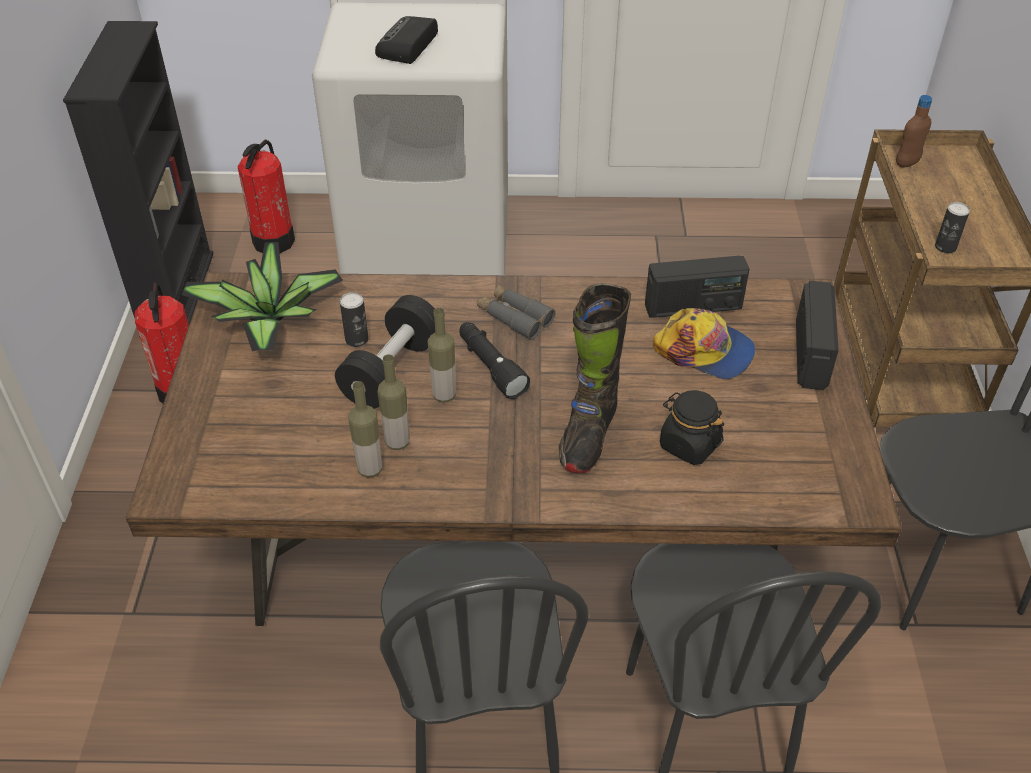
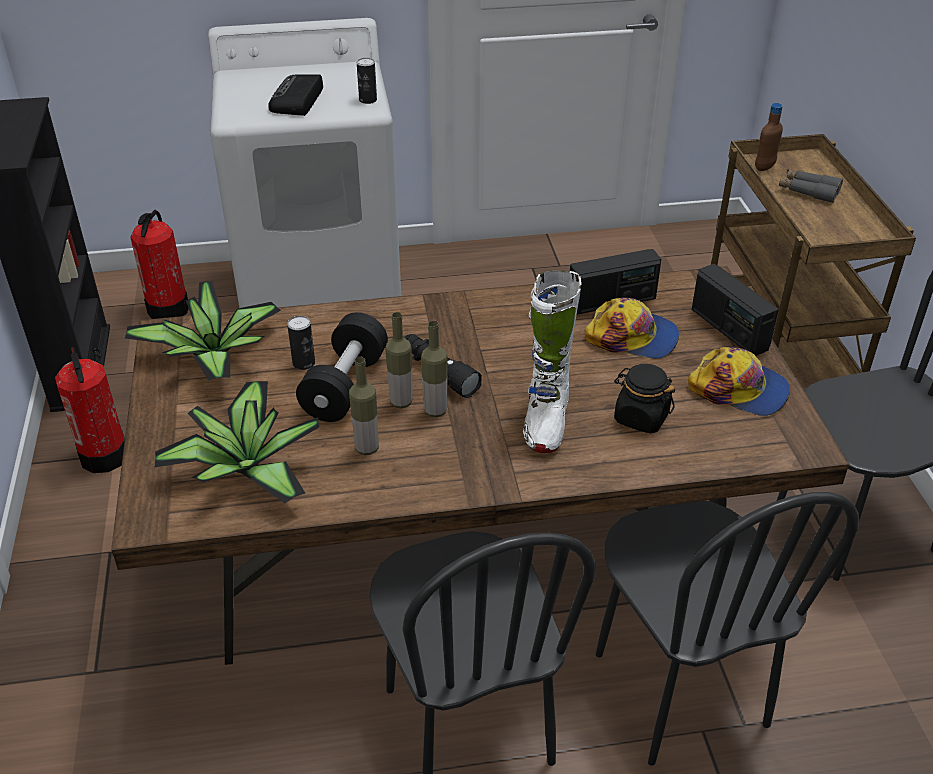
camera: 10 degrees left, 5 degrees down
(272, 448) = (245, 468): none -> potted plant
(370, 469) = (346, 475): bottle -> bottle (435, 411)
(514, 317) = (449, 328): grey binoculars -> grey binoculars (808, 191)
(587, 435) = (545, 420): black boot -> white boot
(804, 426) = (739, 389): none -> cap
(812, 354) = (728, 329): radio -> radio turned 150 degrees clockwise
(945, 247) = (817, 231): can -> can (368, 100)

